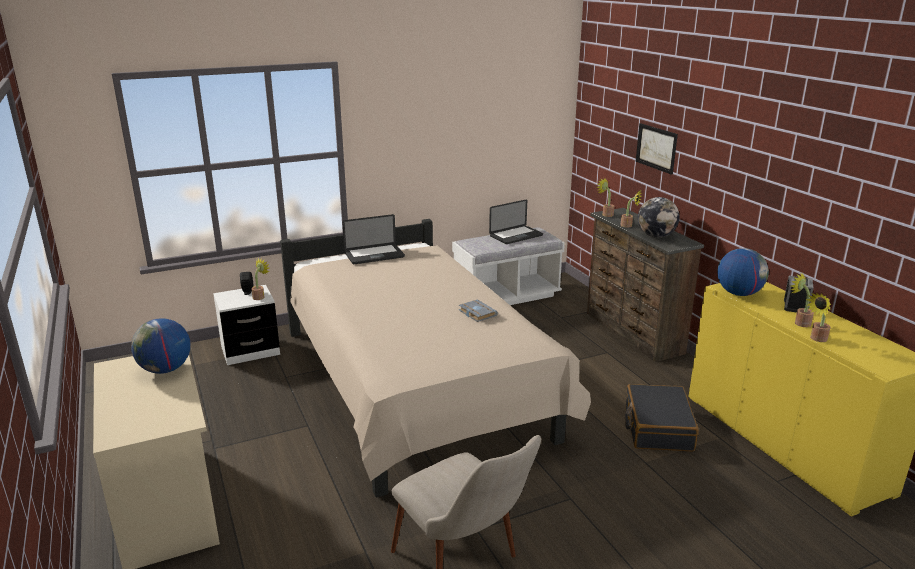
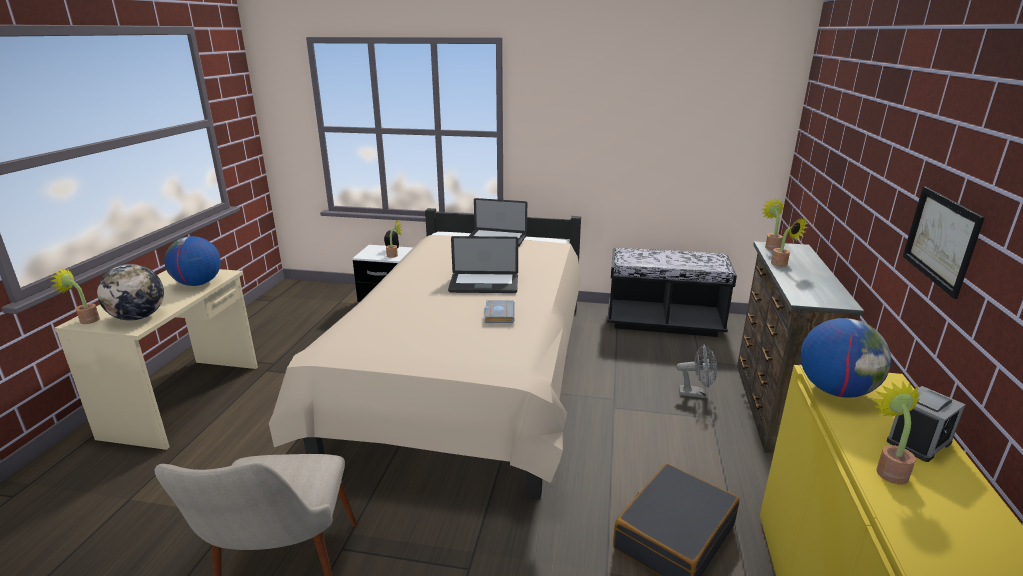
camera: 35 degrees right, 0 degrees up
(506, 296) = (664, 322): white bench -> black bench
(516, 236) = (683, 256): laptop -> laptop (484, 285)
(581, 340) = (696, 393): none -> grey fan
(656, 148) = (850, 165): picture -> picture (940, 239)
(656, 236) = (802, 284): globe -> globe (138, 317)
(816, 339) = (884, 511): potted plant -> potted plant (86, 320)

